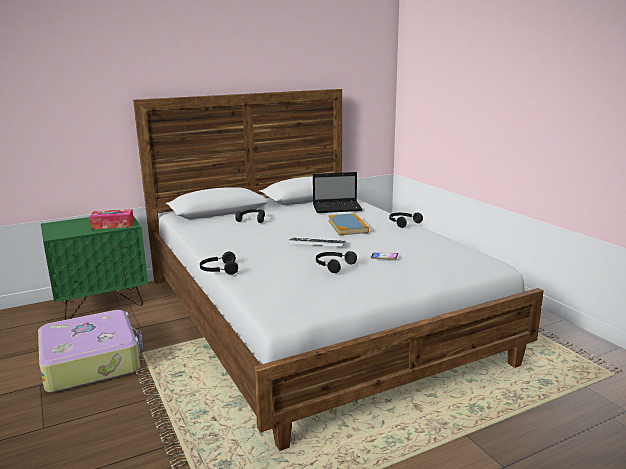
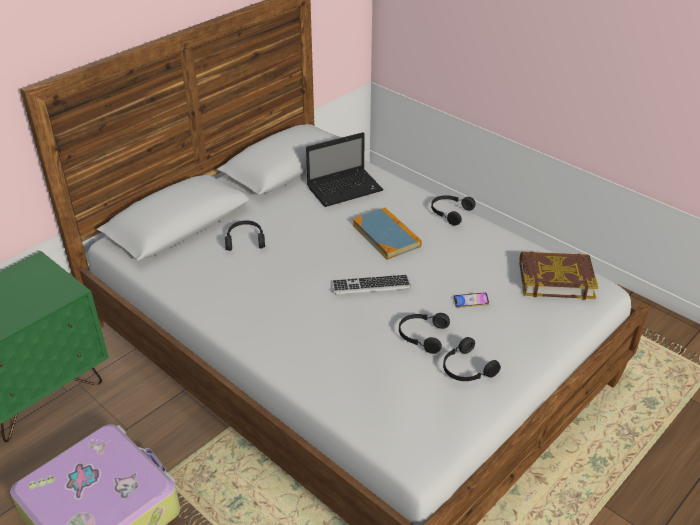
camera: 20 degrees left, 20 degrees up
(113, 225) = (43, 296): tissue box -> none
(219, 270) = (280, 378): black headphones -> black headphones (466, 369)
(460, 256) = (555, 279): none -> book

